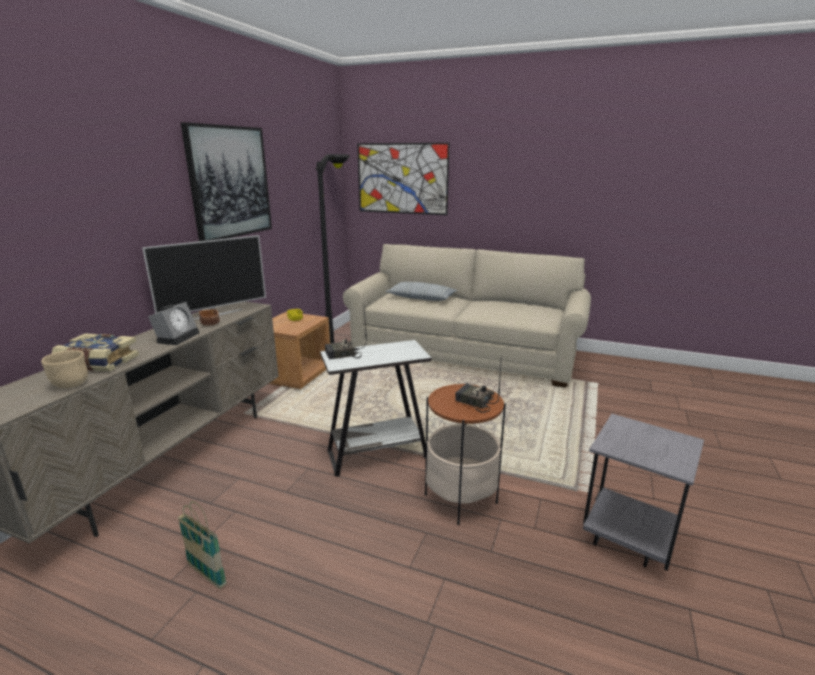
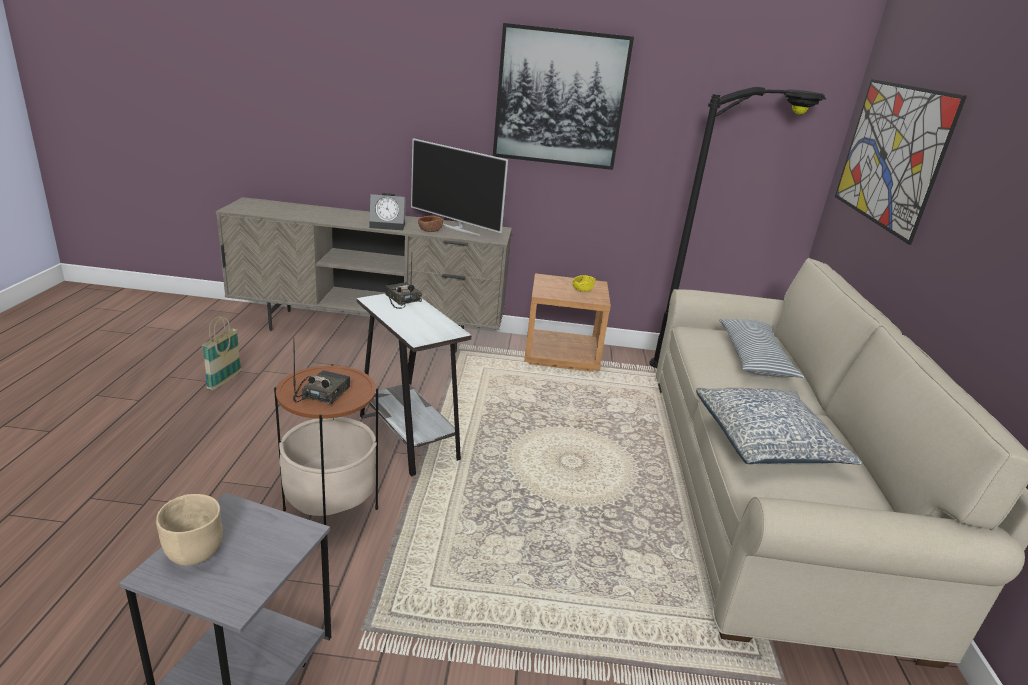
camera: 70 degrees right, 5 degrees up
(70, 385) = (282, 214): beige bowl -> beige bowl (193, 552)
(98, 363) = (323, 214): book -> none
(503, 313) = (767, 442): none -> pillow

